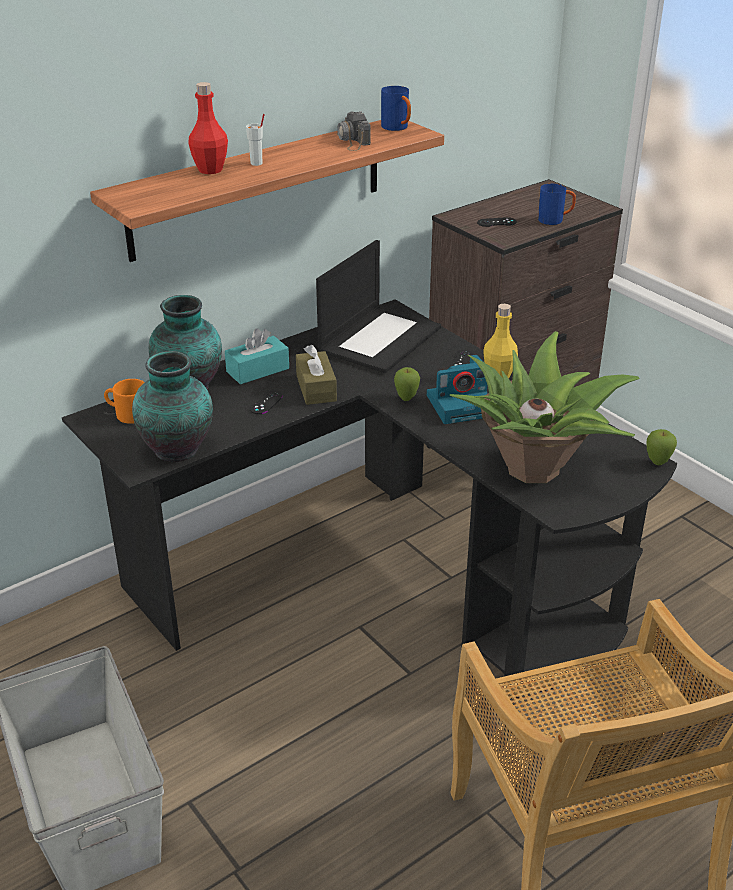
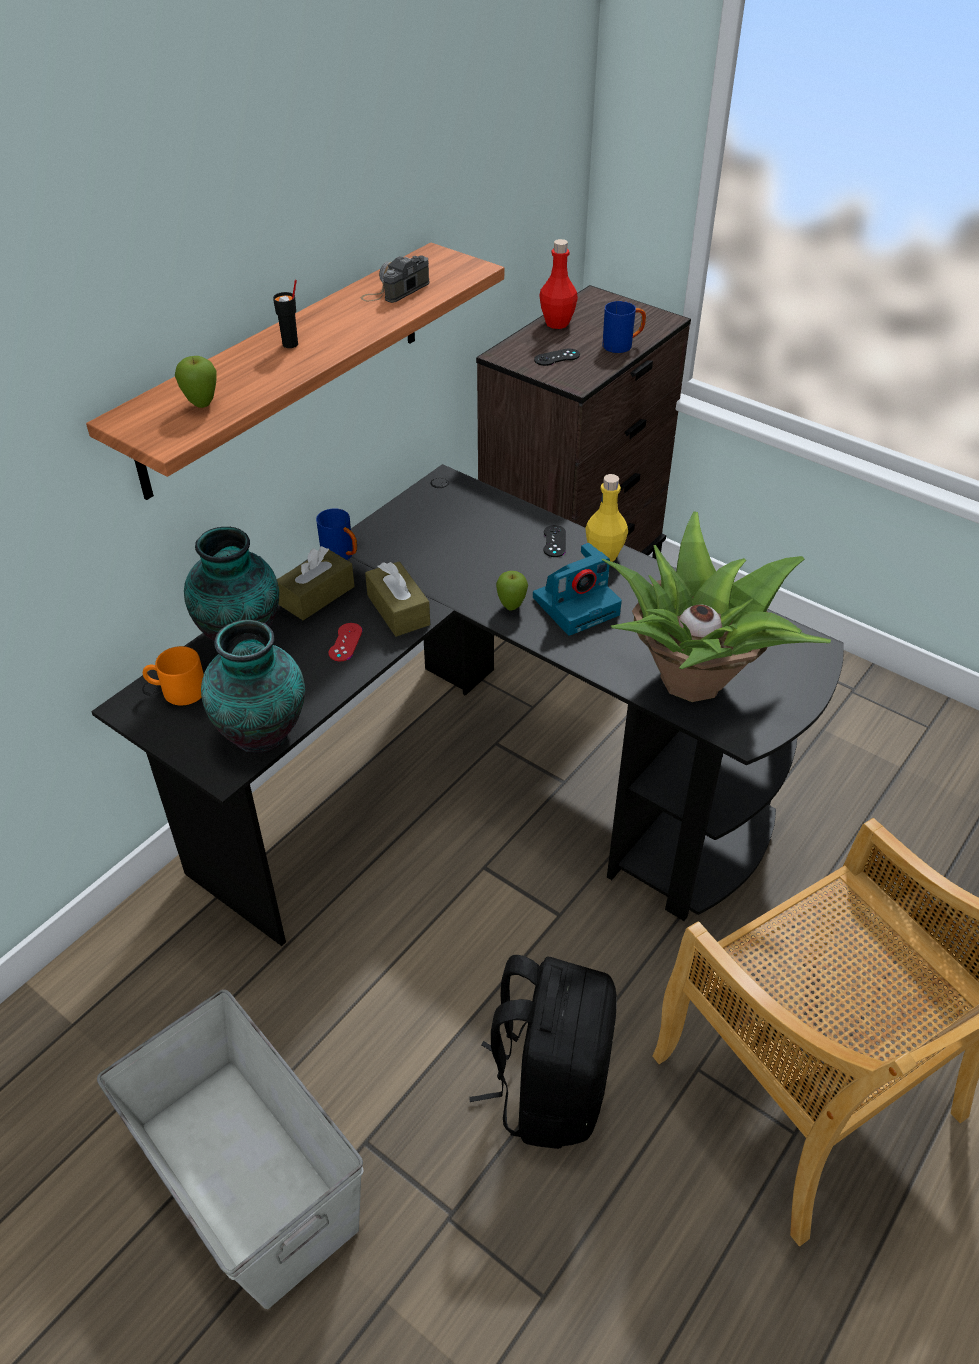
camera: 15 degrees left, 10 degrees up
(210, 170) = (234, 363): red bottle -> red bottle (557, 323)
(256, 163) = (291, 344): white cup -> black cup
(257, 370) = (316, 595): turquoise tissue box -> brown tissue box
(266, 402) = (345, 642): black game controller -> red game controller
(352, 140) = (395, 290): camera -> camera turned 75 degrees clockwise
(353, 796) = (548, 1087): none -> black backpack
(379, 338) = (447, 524): laptop -> none
(398, 128) = (442, 263): blue mug -> blue mug (342, 556)
(657, 463) = (823, 646): apple -> apple (202, 405)

